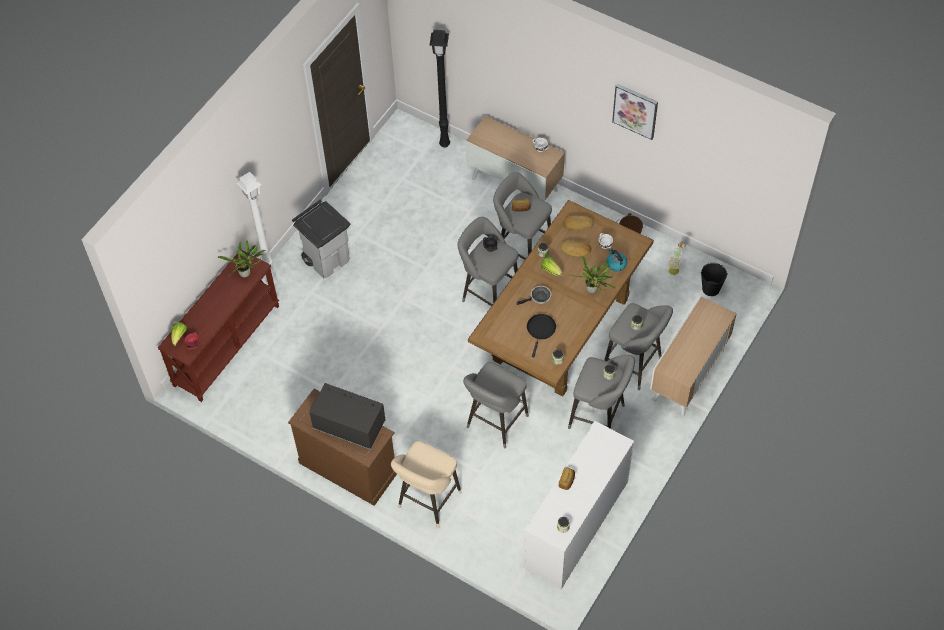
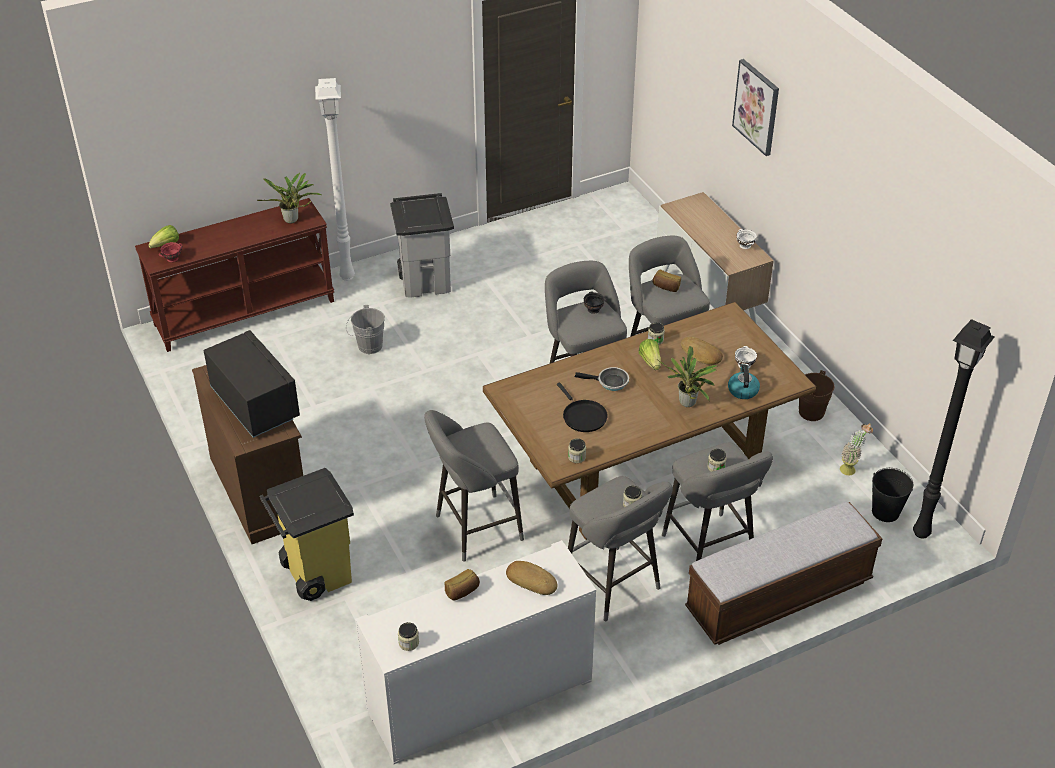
camera: 30 degrees right, 15 degrees down
(329, 329) = (367, 346): none -> grey bucket
(427, 502) = (316, 573): beige stool -> yellow trash can
(445, 143) = (656, 231): black floor lamp -> black floor lamp (923, 533)
(541, 330) = (582, 416): black frying pan -> black frying pan turned 105 degrees clockwise
(577, 224) = (726, 330): bread -> bread (532, 580)
(635, 110) = (860, 189): picture -> picture (757, 107)
(689, 375) = (778, 596): cabinet -> bench

